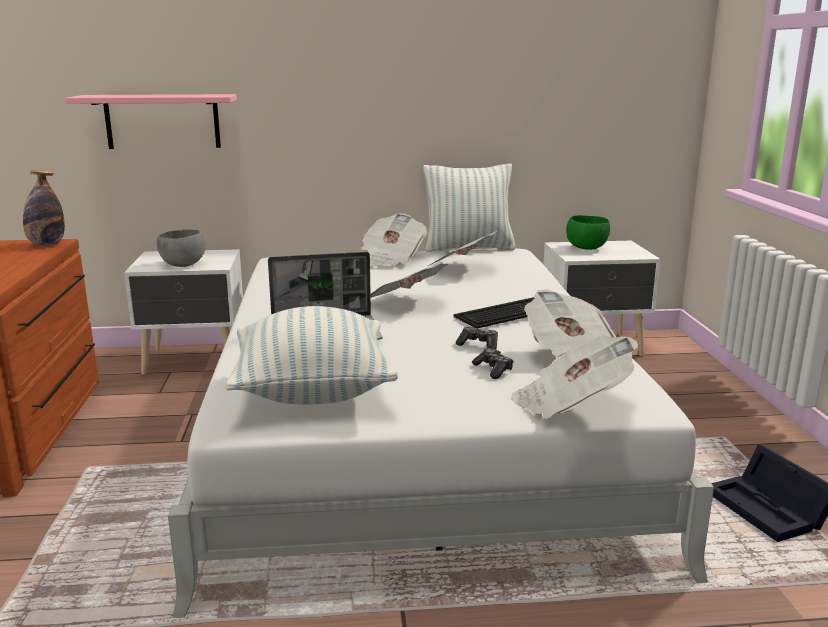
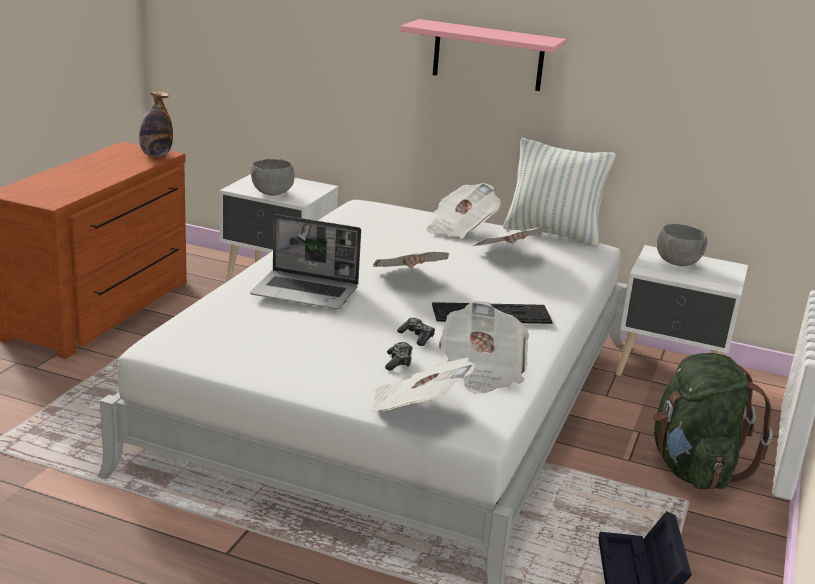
camera: 25 degrees right, 5 degrees up
(162, 121) = (288, 53): pink shelf -> pink shelf (488, 55)
(313, 392) = (240, 339): pillow -> none
(587, 248) = (678, 263): green bowl -> grey bowl
(697, 412) = (694, 469): none -> green backpack

